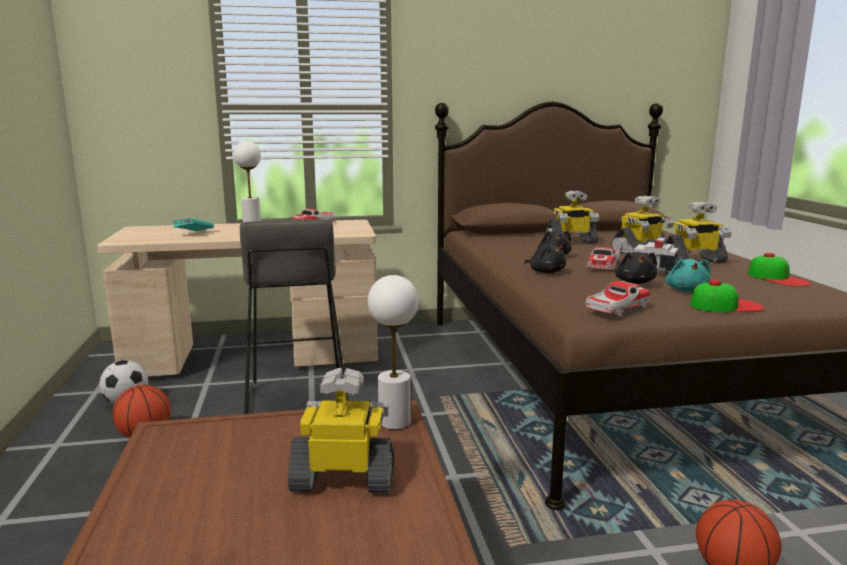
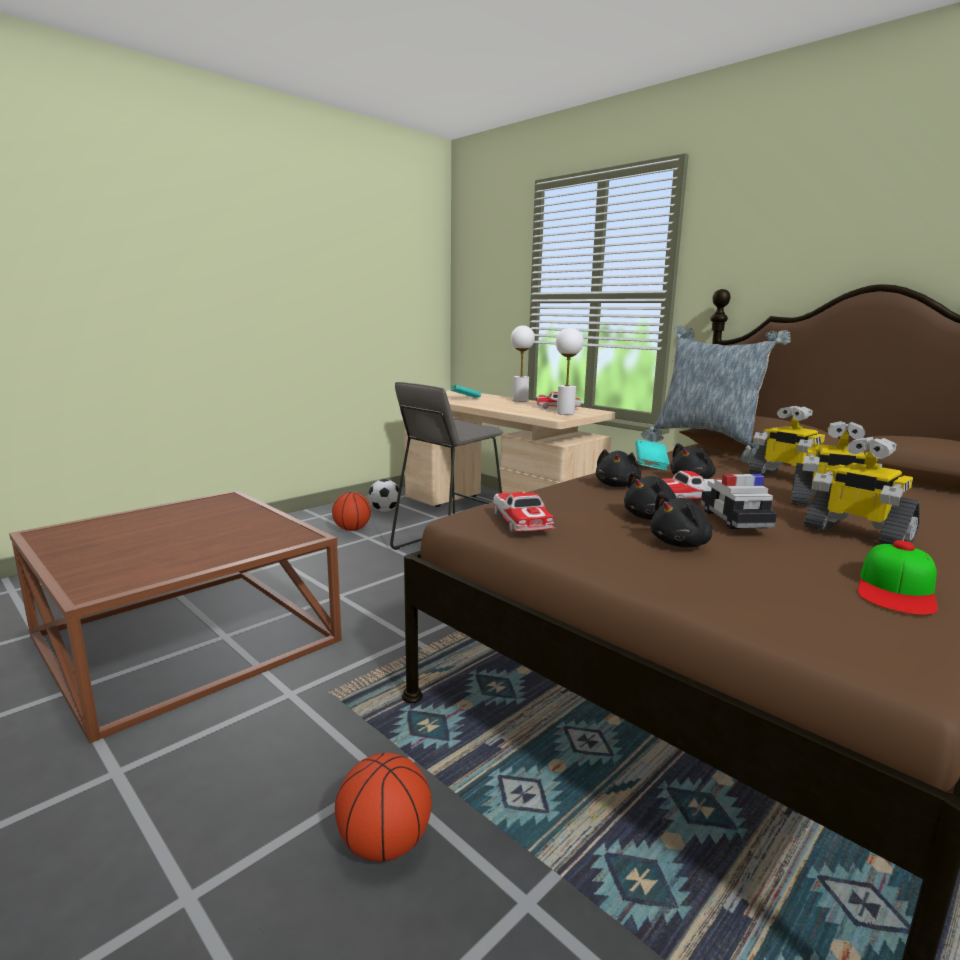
camera: 55 degrees right, 0 degrees up
(345, 479) = (194, 547): toy robot -> none
(394, 422) = (290, 539): white table lamp -> white table lamp (565, 413)
(483, 237) = (706, 451): none -> pillow
(502, 254) = (650, 465): none -> turquoise book
(617, 308) = (521, 521): toy car -> toy car turned 60 degrees clockwise
(686, 290) = (681, 544): turquoise plush toy -> black plush toy
(726, 305) = (646, 568): cap -> none

